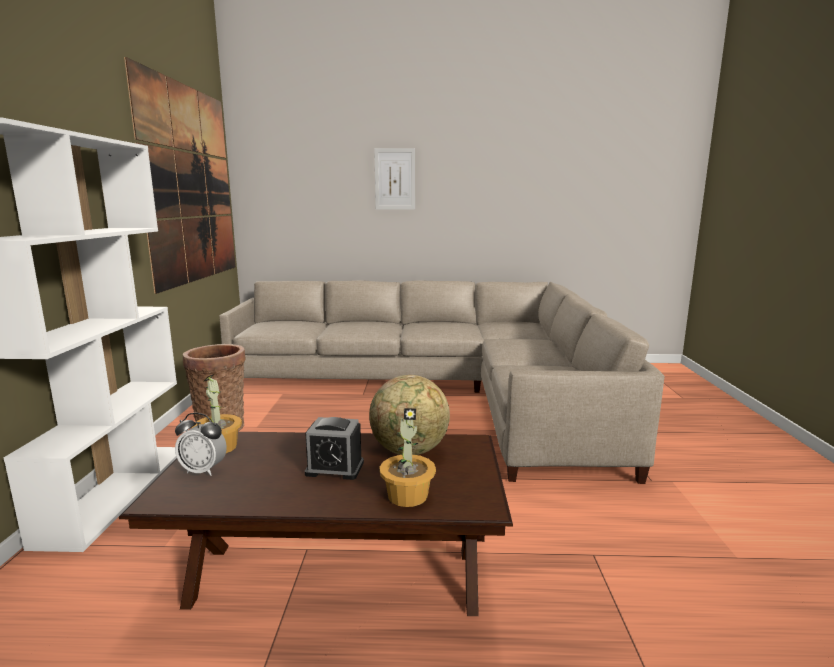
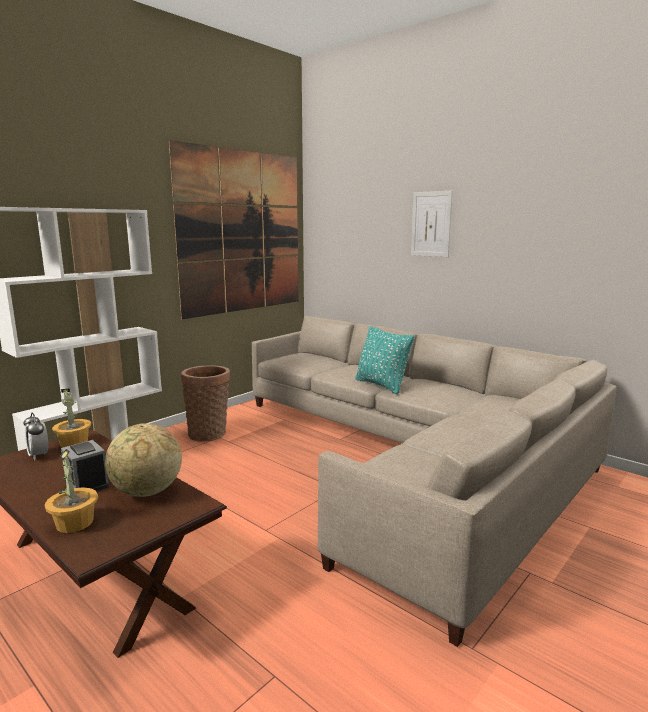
camera: 40 degrees right, 0 degrees up
(397, 332) = (381, 385): none -> turquoise pillow

